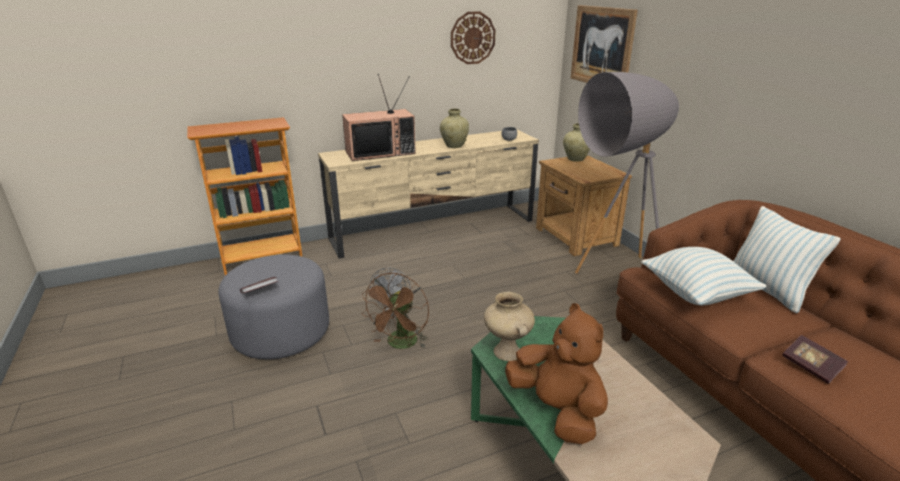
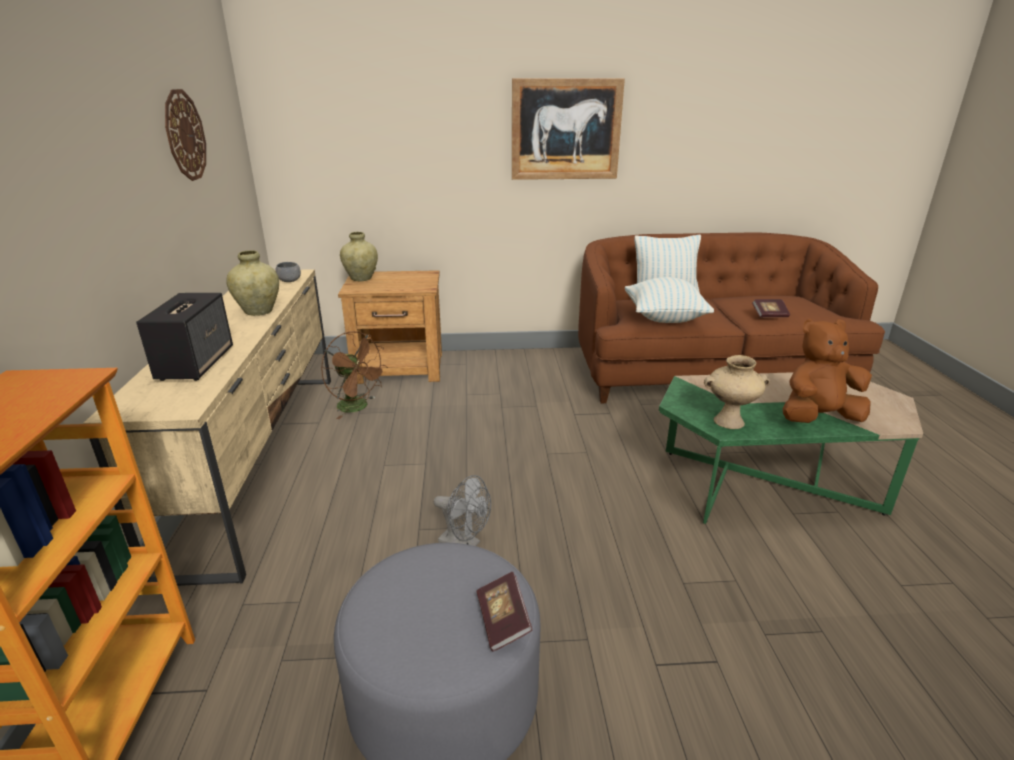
camera: 70 degrees left, 0 degrees up
(381, 152) = (196, 363): television -> speaker
(400, 344) = (547, 552): brown fan -> brown fan (358, 407)
(602, 47) = (334, 132): picture -> picture (566, 130)
(610, 280) = (502, 378): grey floor lamp -> none

